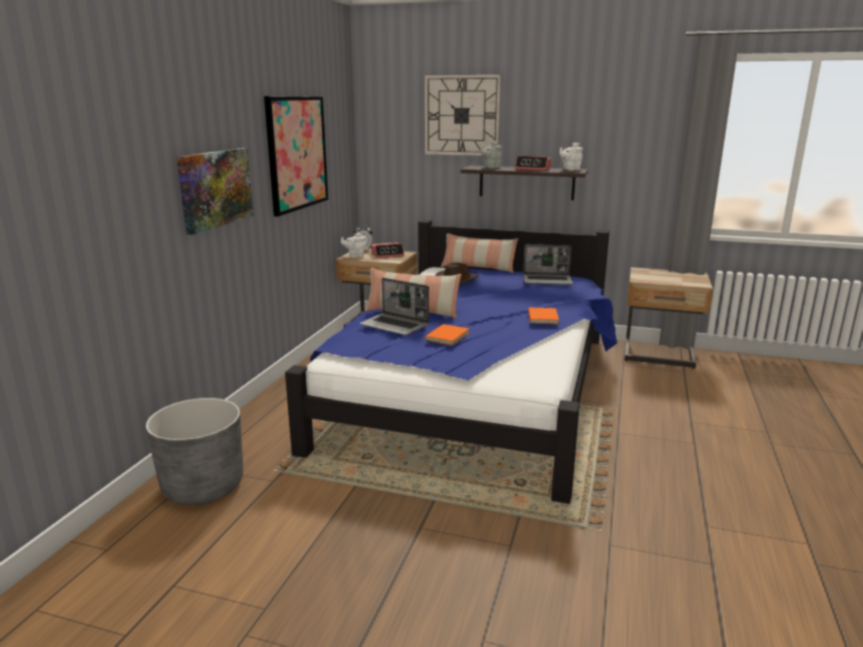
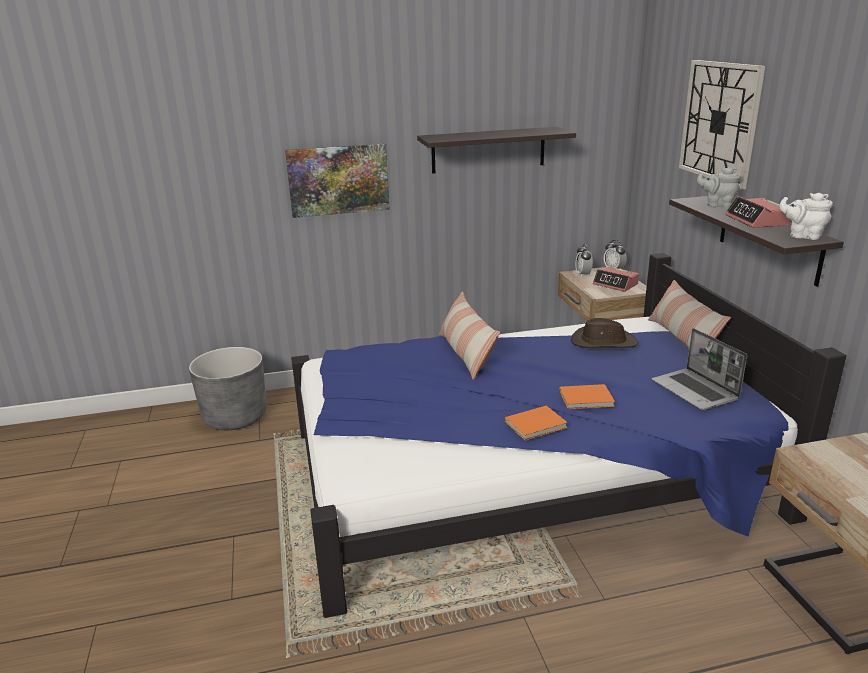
camera: 60 degrees right, 5 degrees up
(297, 153) = (488, 150): picture -> shelf
(355, 256) = (583, 275): white teapot -> alarm clock
(395, 325) = (413, 359): laptop -> none
(448, 336) = (410, 391): orange book -> orange book (587, 399)

